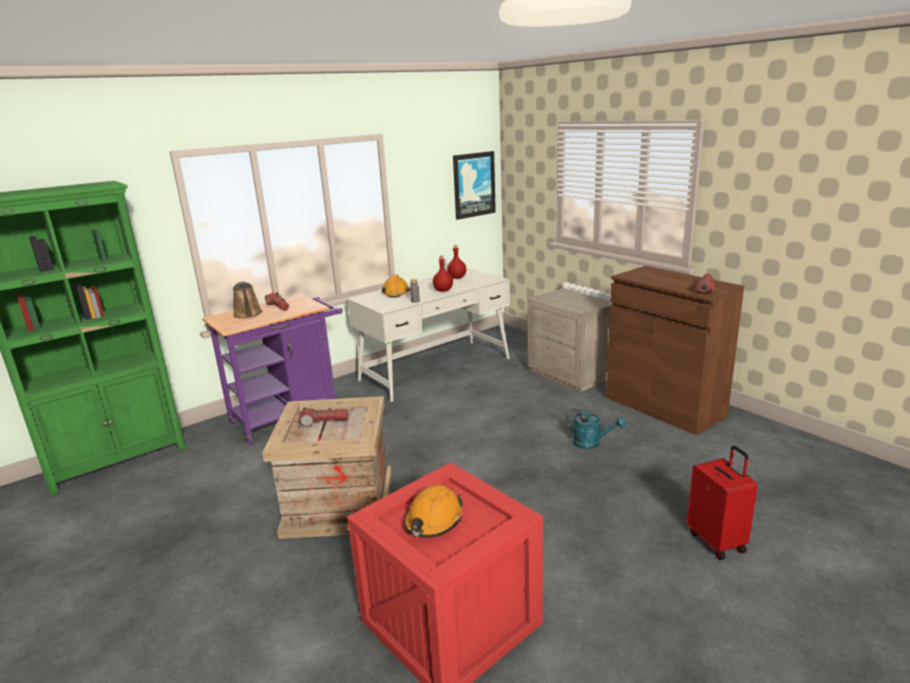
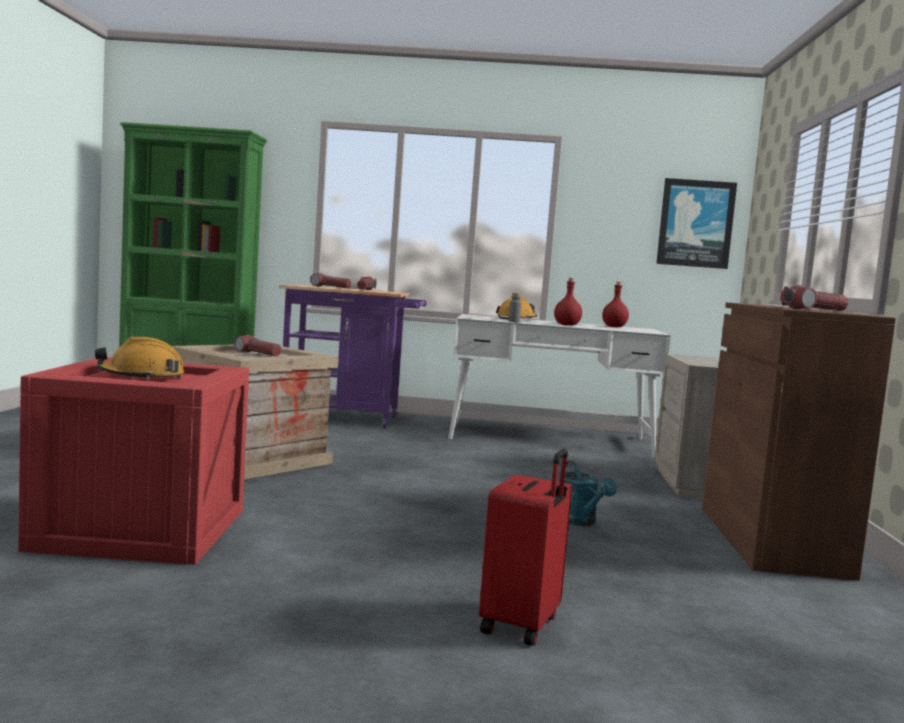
camera: 40 degrees right, 15 degrees down
(248, 314) = (330, 287): brown watering can -> flashlight

